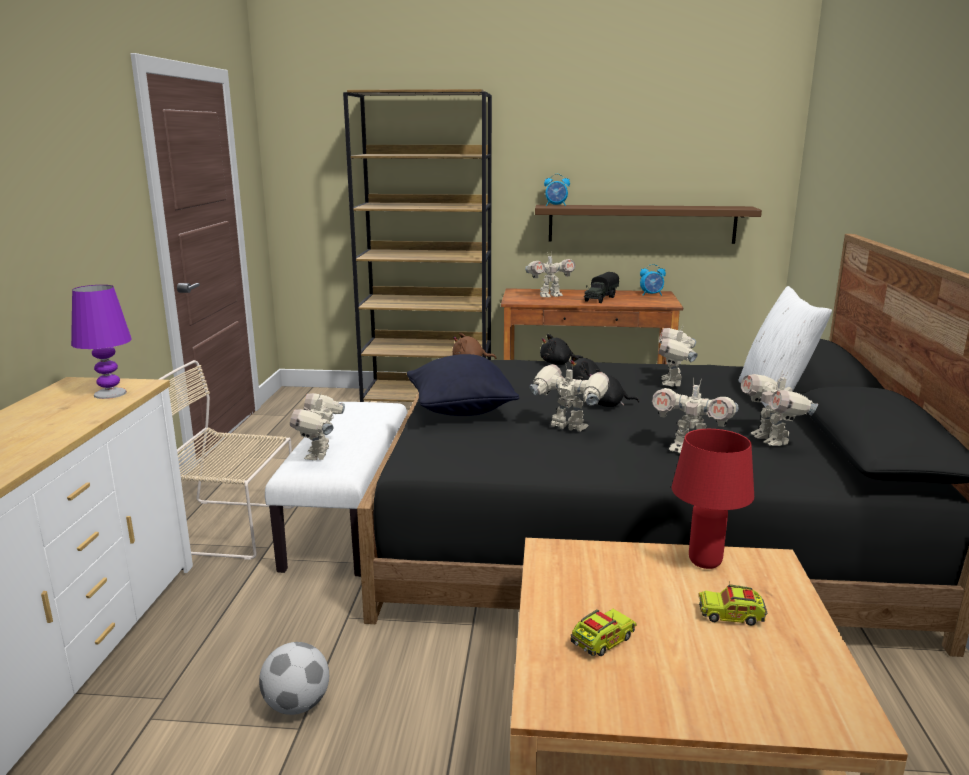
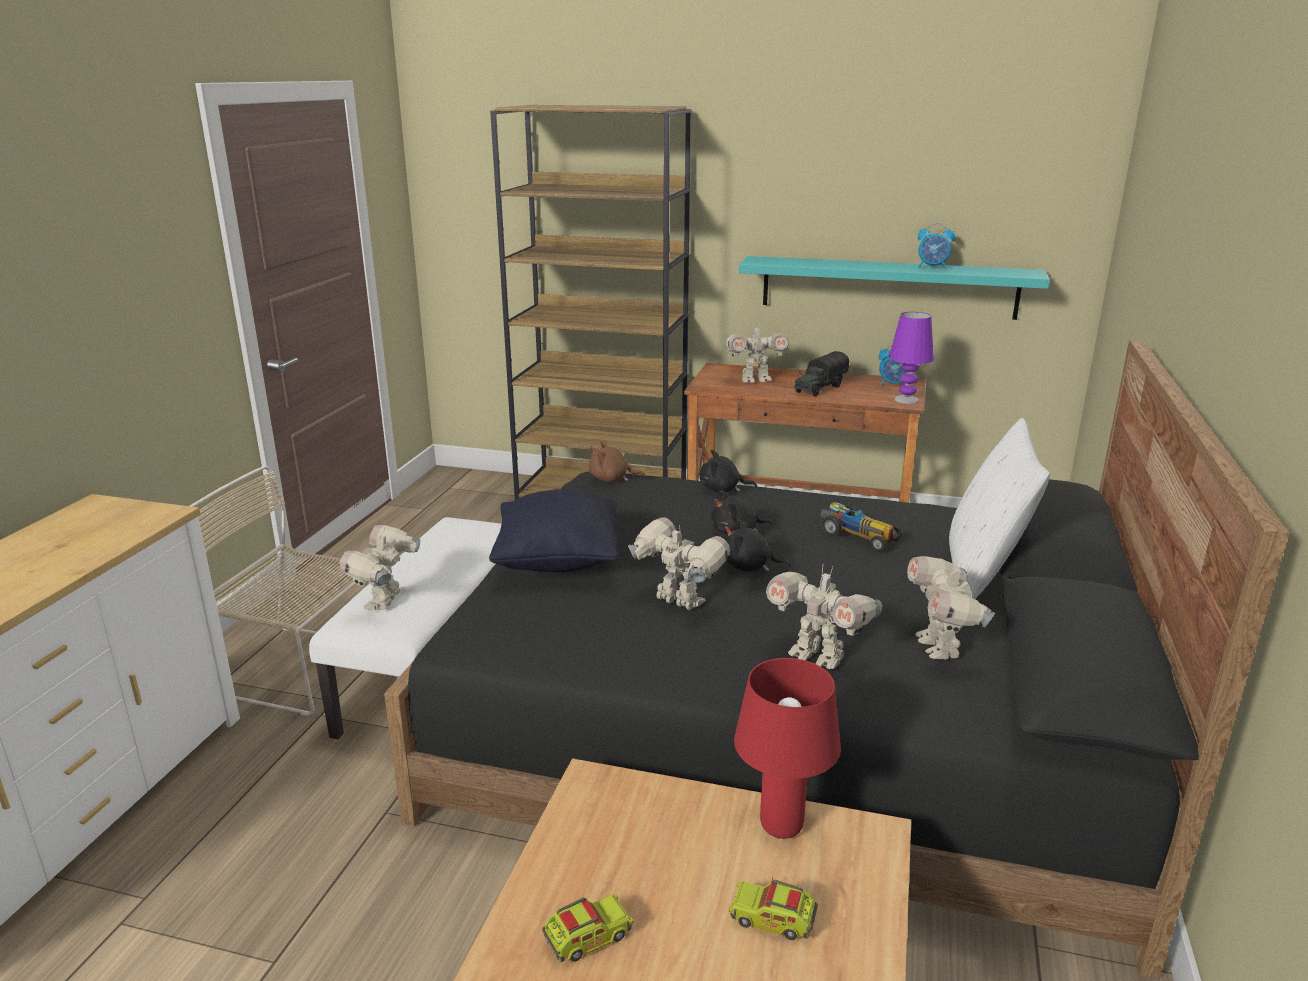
camera: 10 degrees right, 5 degrees up
(110, 393) = (121, 526): purple table lamp -> purple table lamp (906, 400)
(296, 705) = (283, 929): football -> none
(556, 205) = (771, 259): alarm clock -> alarm clock (932, 267)
(641, 224) = (888, 287): brown shelf -> turquoise shelf
(673, 383) = (857, 535): toy robot -> toy car

